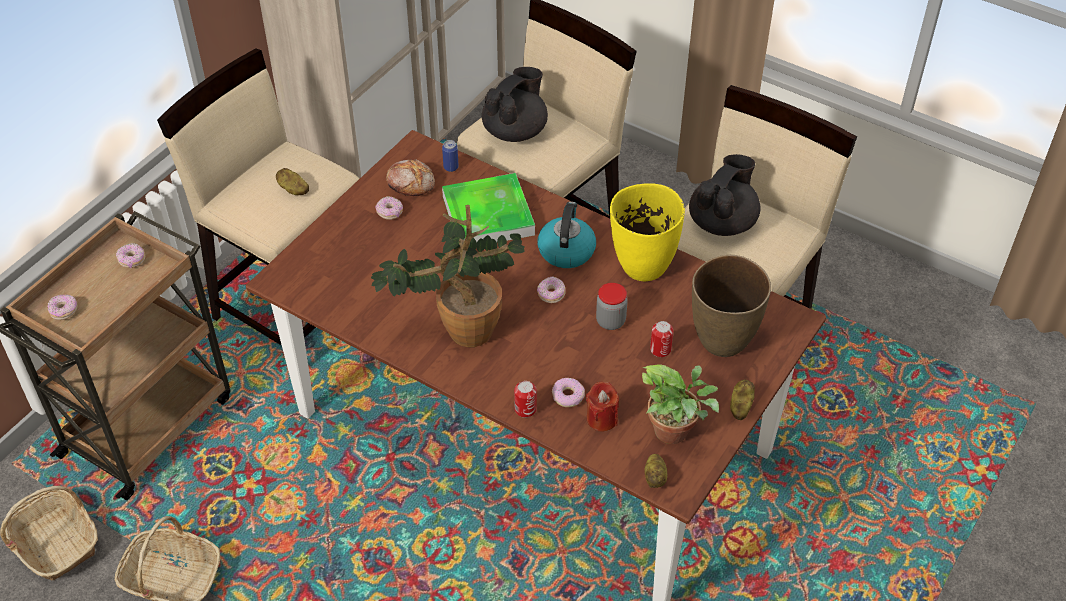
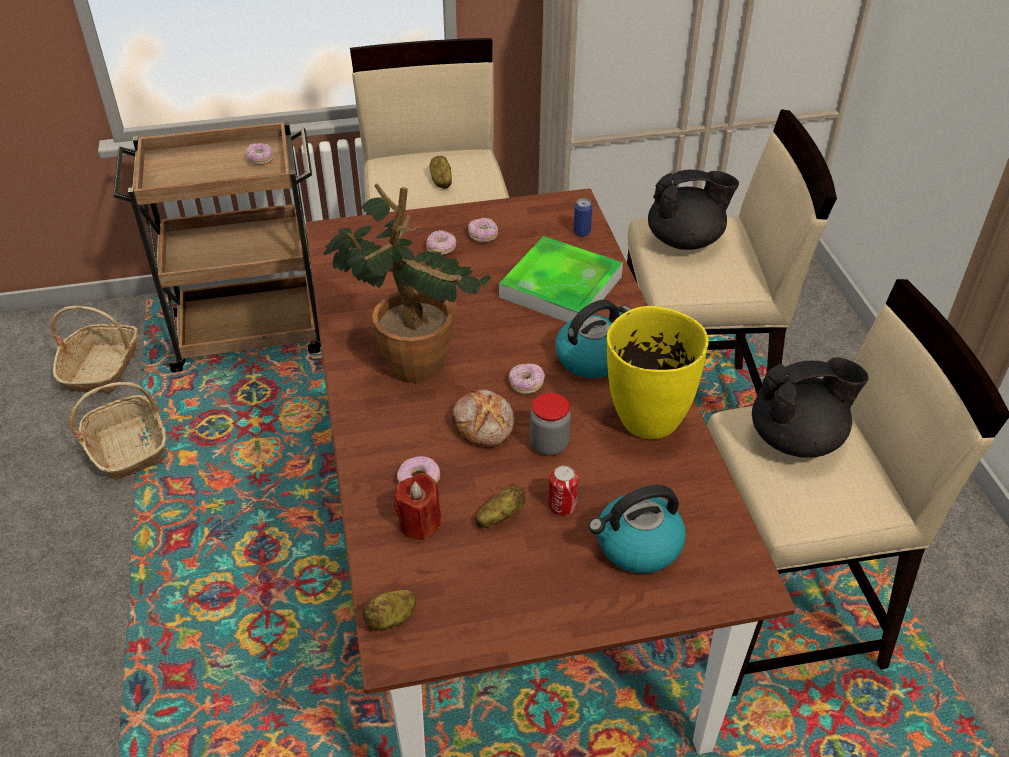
camera: 45 degrees right, 5 degrees down
(64, 311) = (173, 165): donut -> donut (441, 249)
(411, 183) = (531, 225): bread -> bread (484, 424)
(525, 409) = (367, 462): can -> none
(675, 432) = (470, 593): potted plant -> none
(723, 342) = (637, 546): brown vase -> kettle
(740, 406) = (570, 622): potato -> potato (499, 517)

